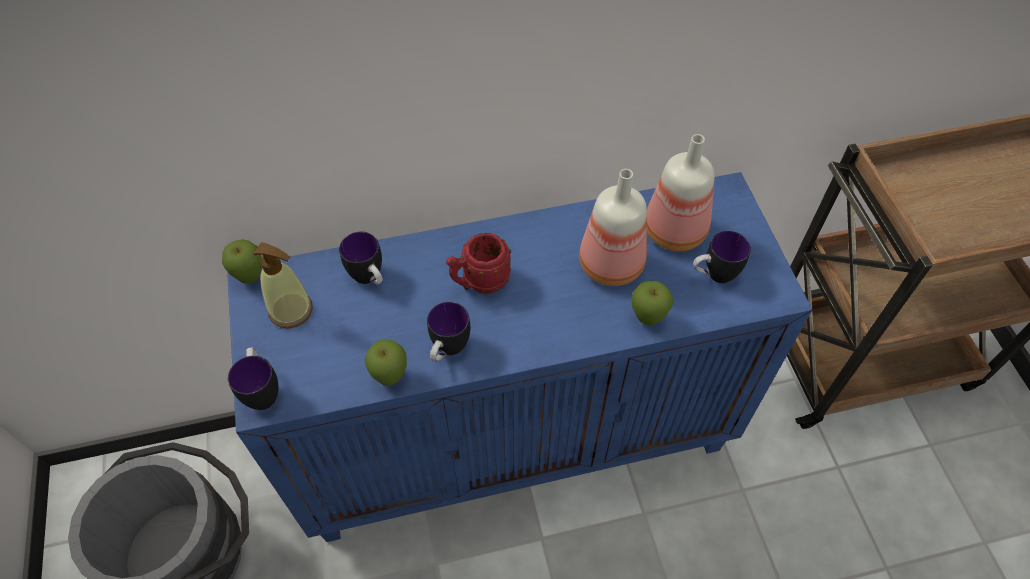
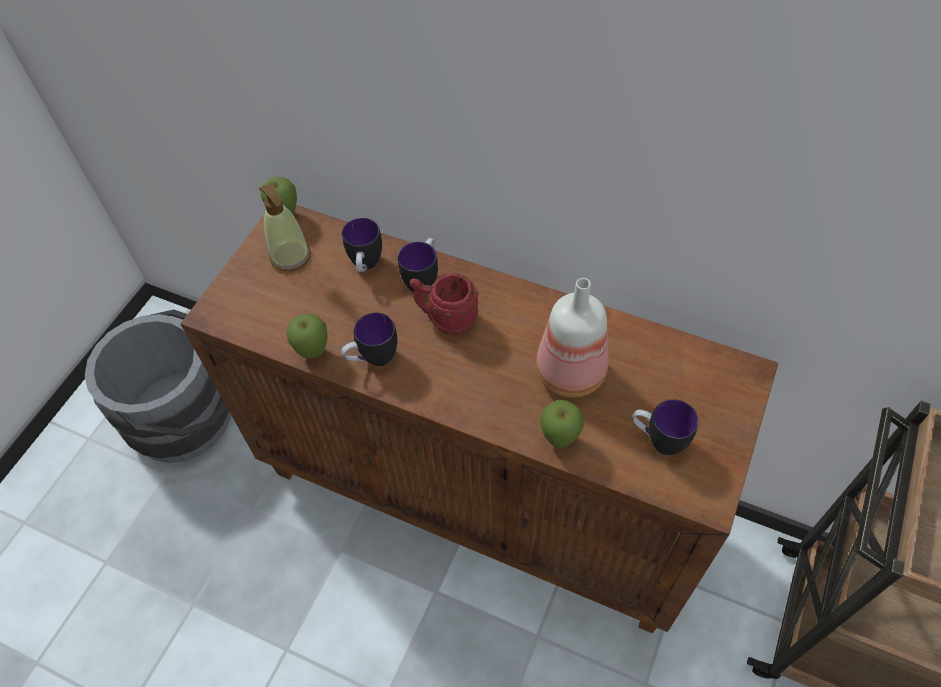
camera: 40 degrees right, 0 degrees up
(262, 390) = (221, 304): mug -> mug (424, 279)
(516, 436) = (482, 494): blue cabinet -> brown cabinet
(675, 230) = (659, 378): bottle -> none

